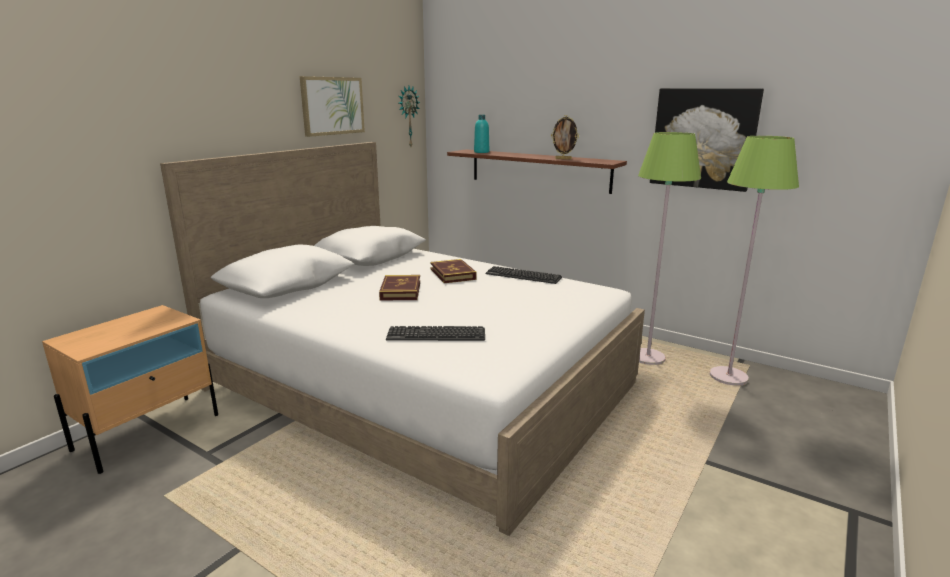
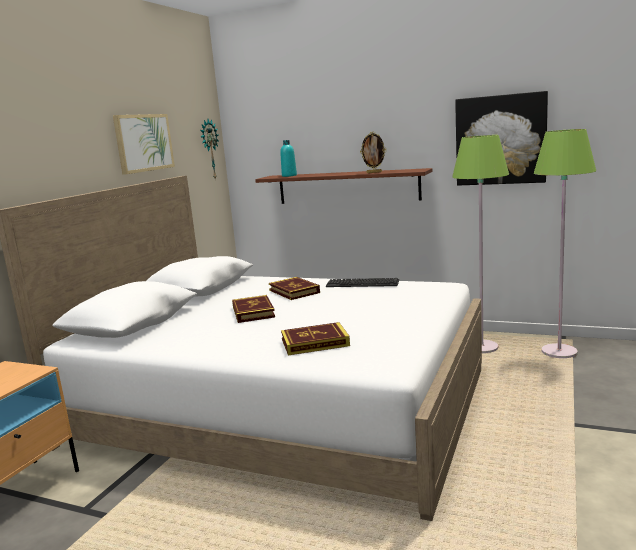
camera: 10 degrees left, 5 degrees down
(436, 335) = (315, 343): keyboard -> book

